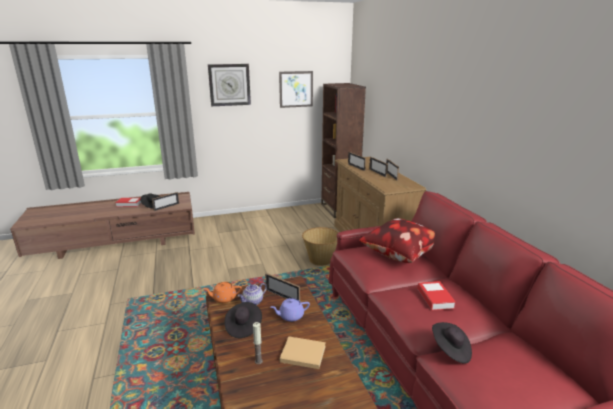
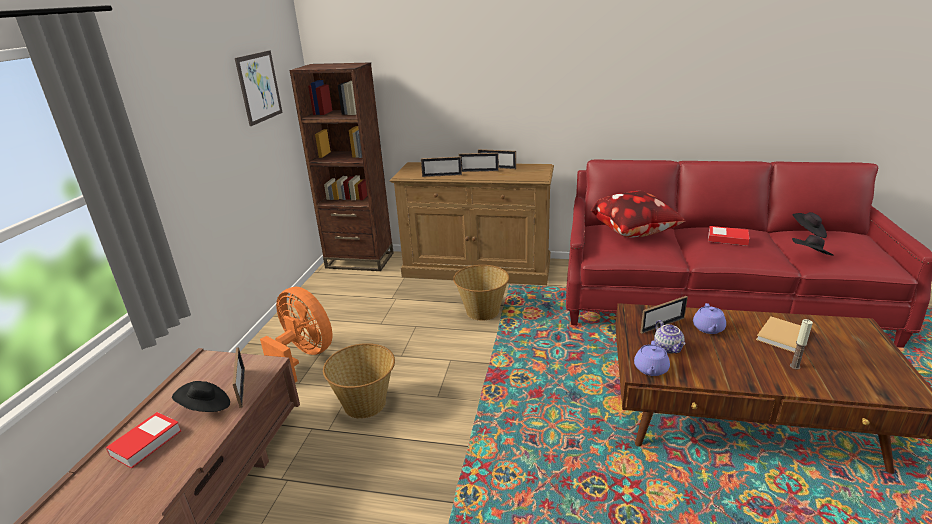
camera: 60 degrees left, 5 degrees up
(212, 252) = (365, 403): none -> basket
(224, 298) = (650, 369): orange teapot -> purple teapot
(229, 85) = (178, 98): wall clock -> none
(239, 226) = (304, 356): none -> orange fan
(243, 327) = (723, 365): black hat -> black hat (808, 233)

